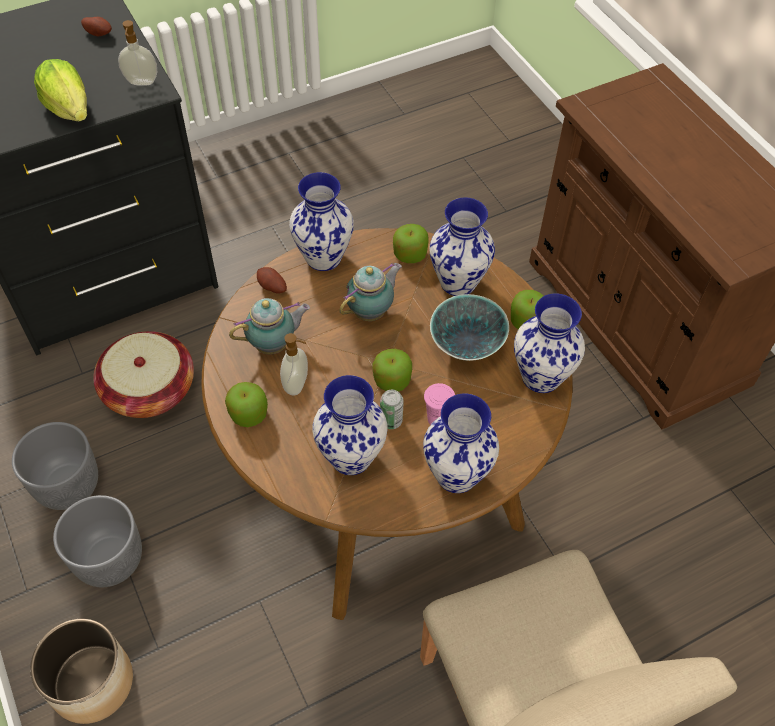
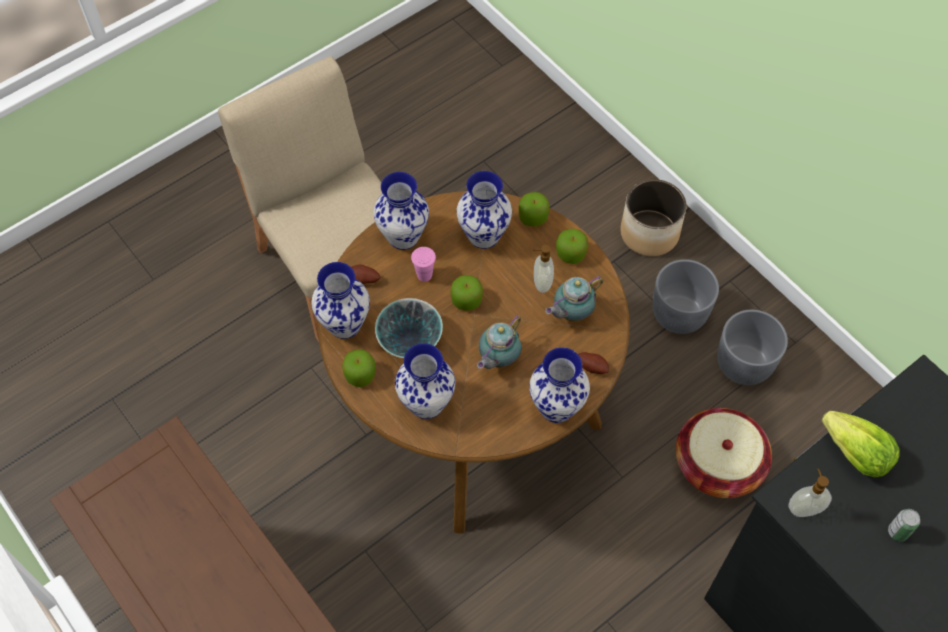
camera: 170 degrees right, 5 degrees up
(99, 33) = (894, 580): potato -> potato (364, 280)
(391, 421) = (460, 267): can -> can (898, 531)
(410, 254) = (477, 426): apple -> apple (533, 217)

